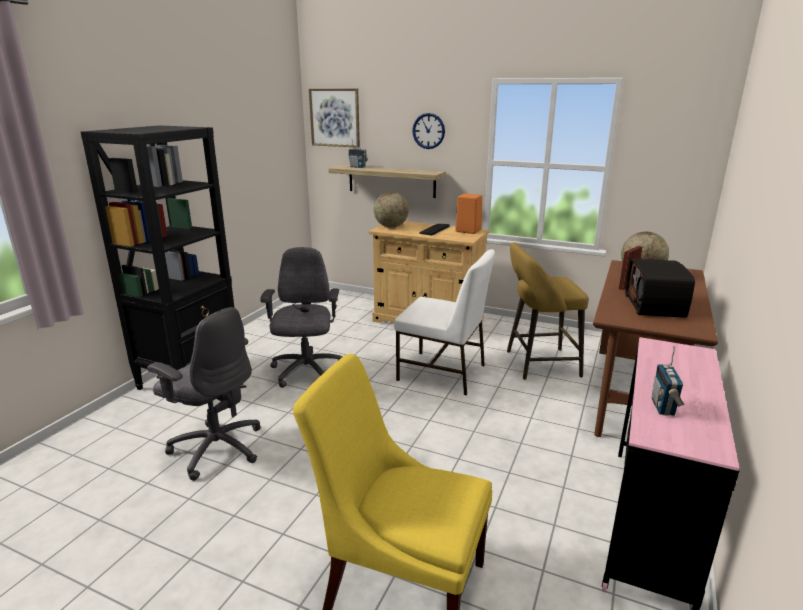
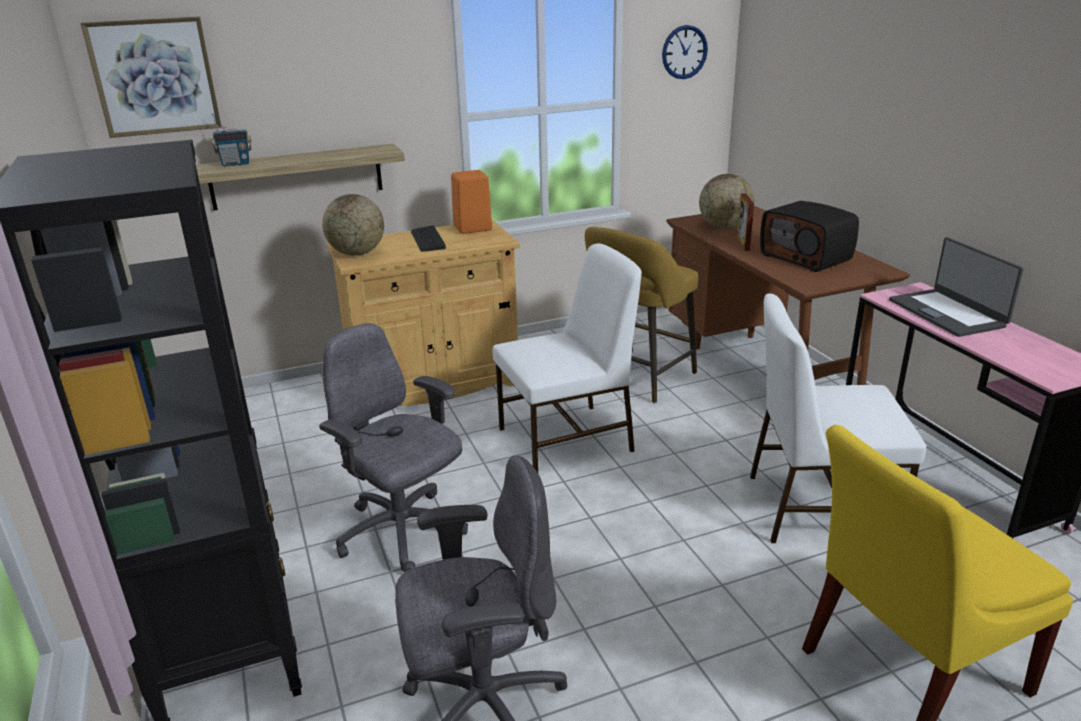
camera: 45 degrees left, 5 degrees up
(428, 131) = (354, 81): wall clock -> wall clock (684, 52)
(518, 479) = (817, 507): none -> white chair
(663, 407) = (1006, 350): radio -> none
(680, 371) = (947, 313): none -> laptop

